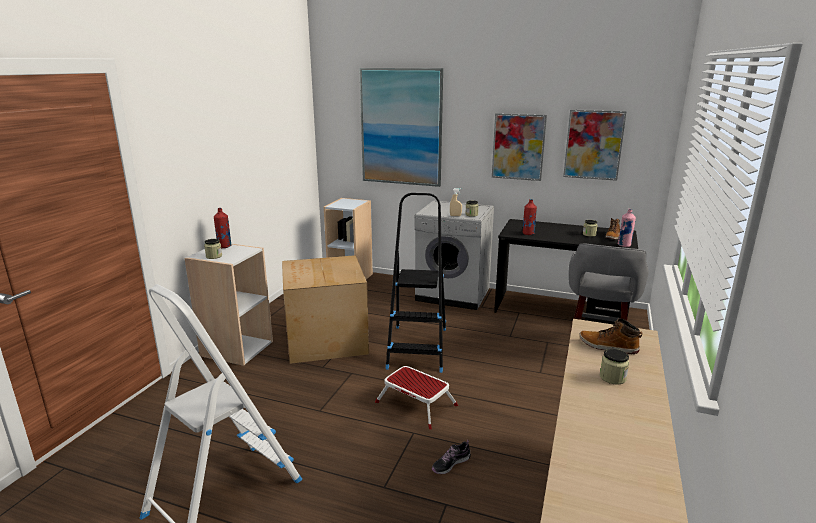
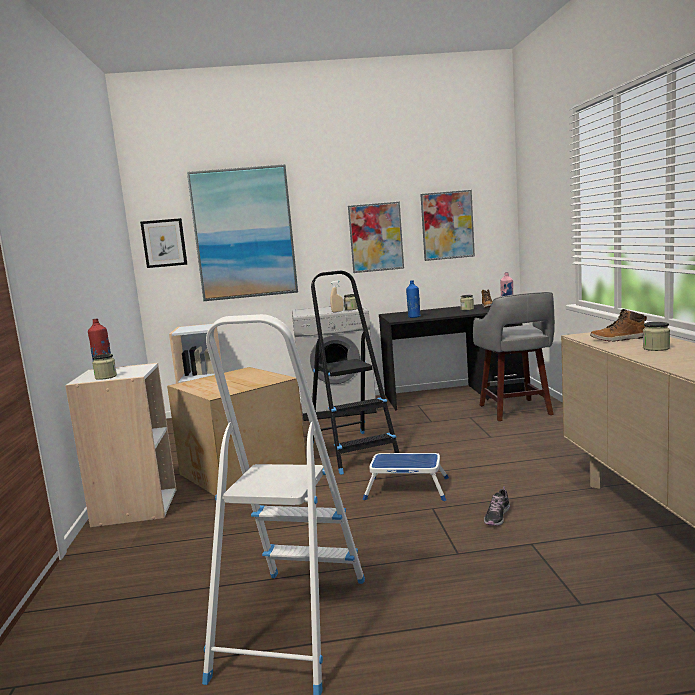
camera: 25 degrees left, 10 degrees down
(338, 127) = (164, 243): none -> picture
(416, 404) = (406, 488): red step ladder -> blue step ladder
(528, 233) = (414, 317): red bottle -> blue bottle

